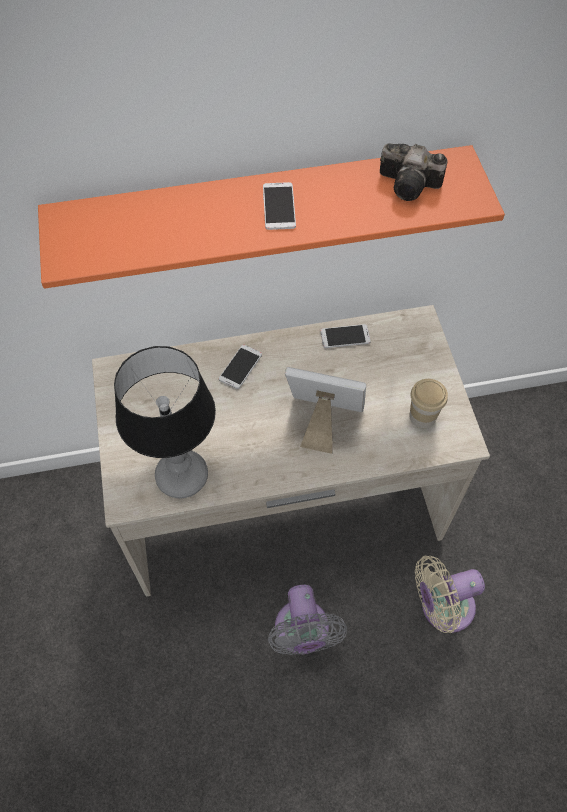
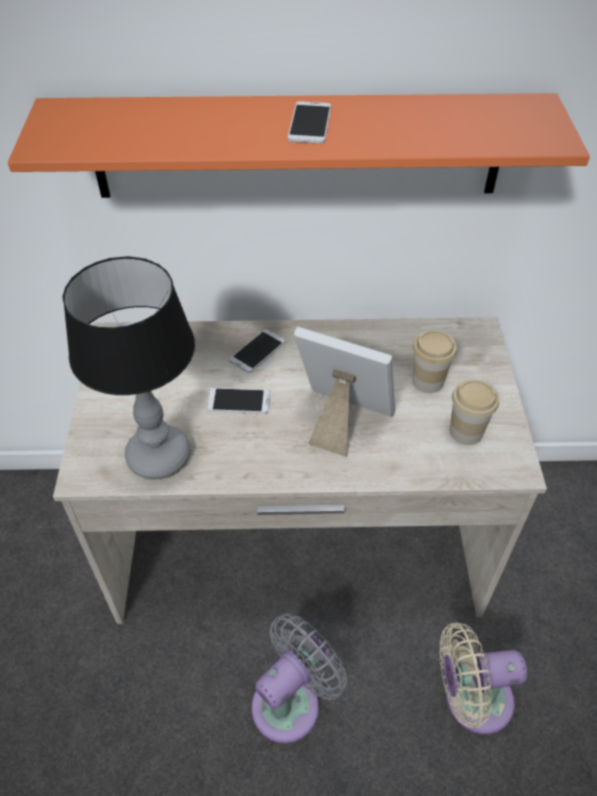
camera: 10 degrees right, 10 degrees down
(302, 633) = (291, 701): grey fan -> grey fan turned 135 degrees counterclockwise
(345, 336) = (386, 336): phone -> phone (238, 401)
(385, 375) = (427, 381): none -> cup
(411, 185) = (475, 119): camera -> none

